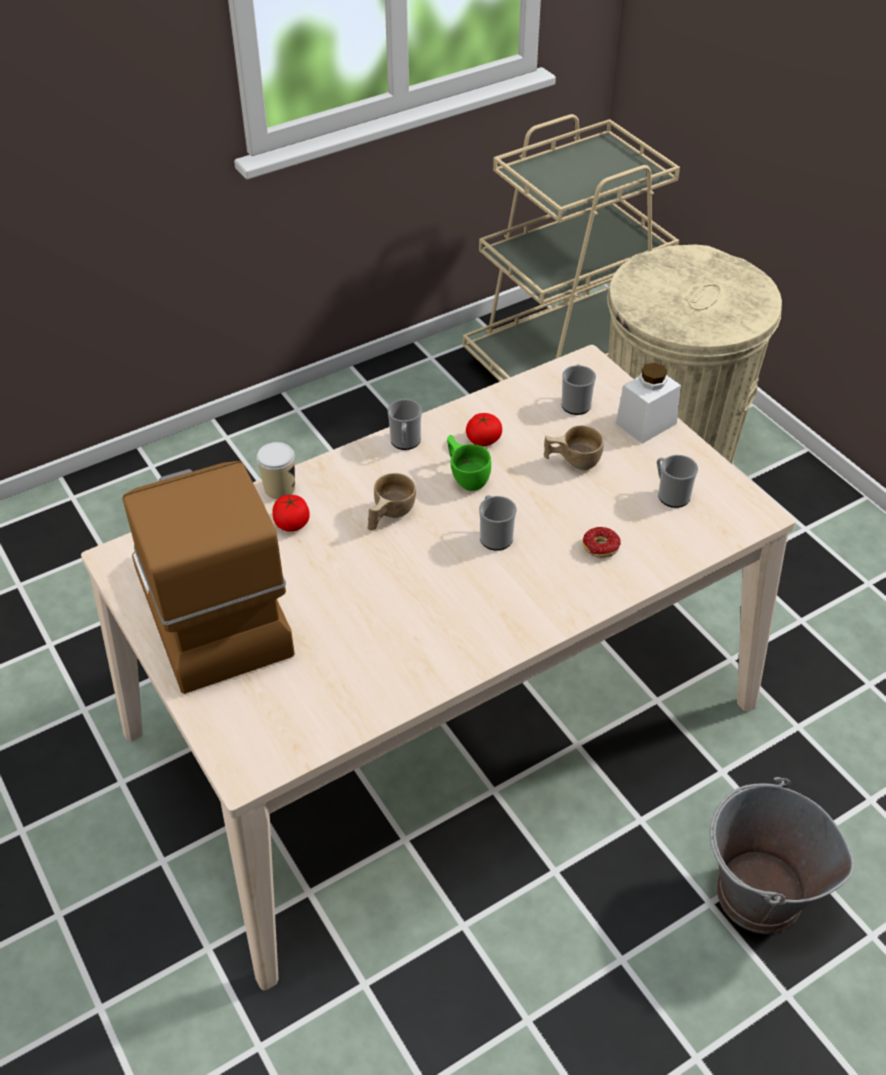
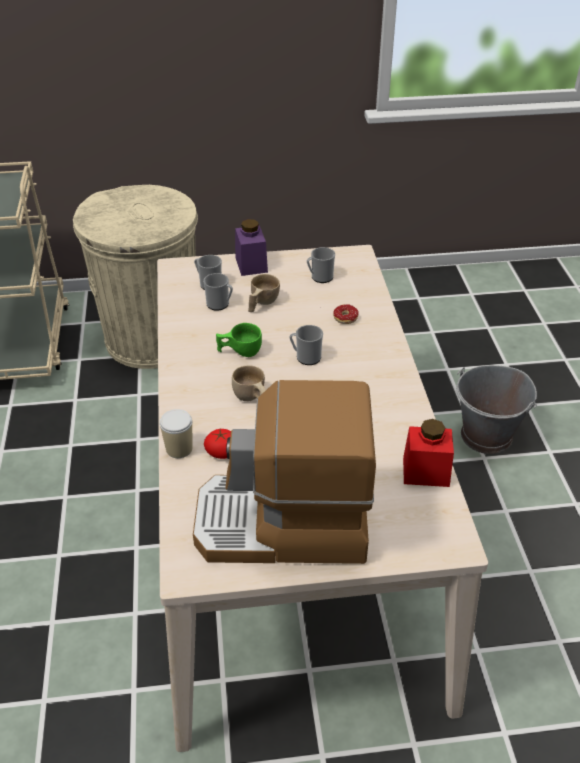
camera: 65 degrees left, 5 degrees down
(352, 711) = (426, 472): none -> red jar
(405, 442) = (182, 369): mug -> mug (220, 304)
(483, 439) = (210, 333): tomato -> none
(646, 423) = (251, 265): white jar -> purple jar

